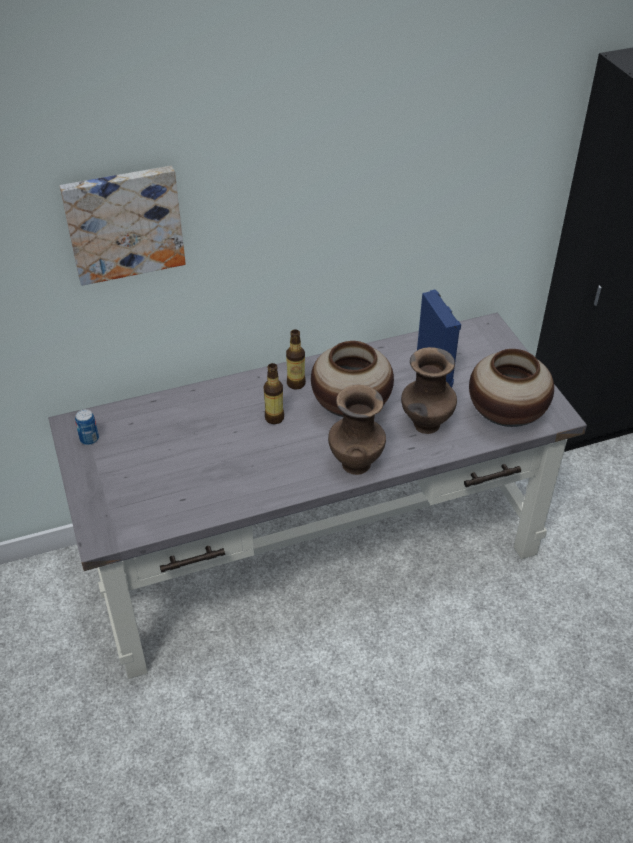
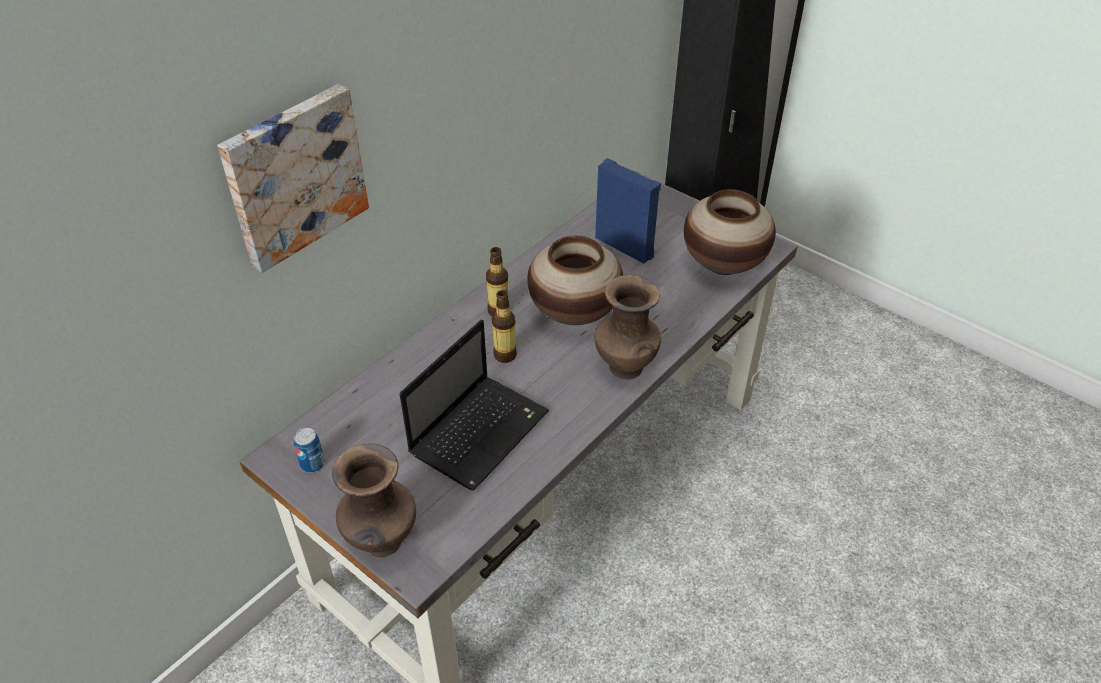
camera: 30 degrees left, 0 degrees up
(214, 464) = (480, 431): none -> laptop
(426, 425) = (660, 302): brown vase -> brown vase (382, 542)

